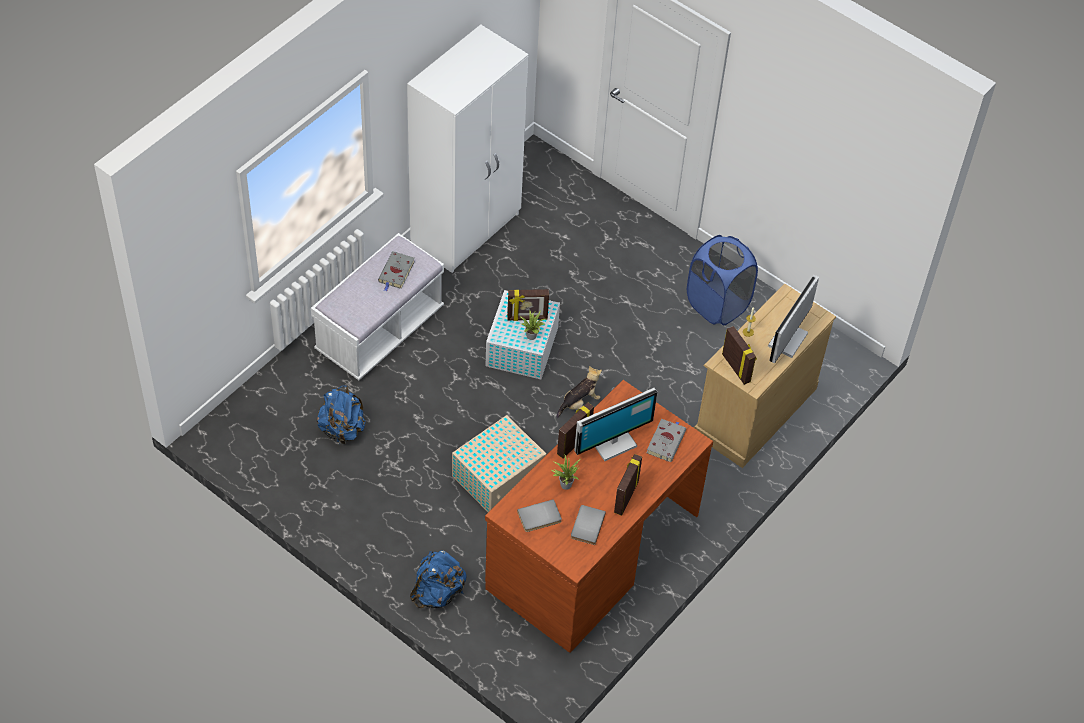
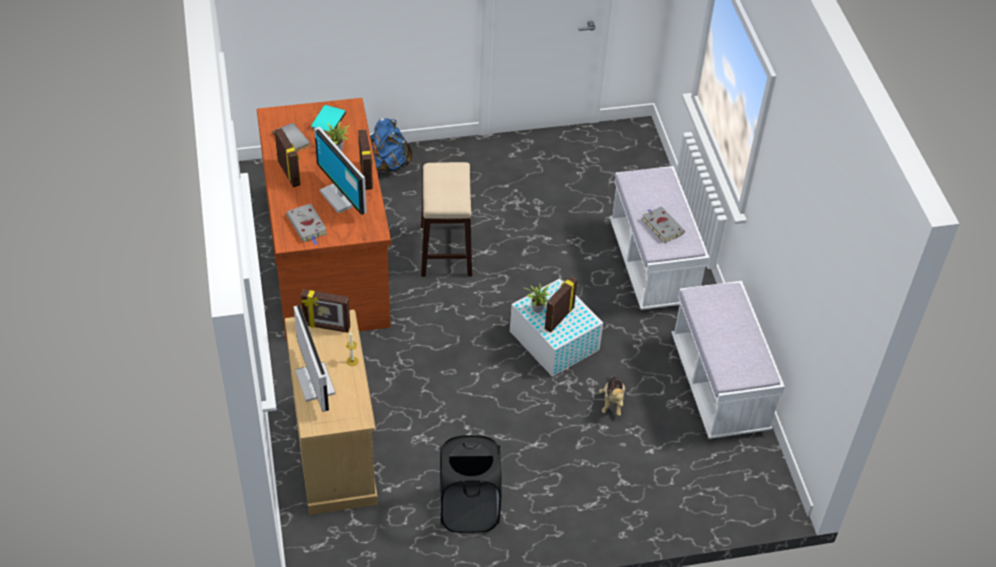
camera: 130 degrees right, 5 degrees down
(342, 429) = (576, 193): blue backpack -> none
(467, 229) = (719, 386): white wardrobe -> white bench
(499, 476) = (446, 251): beige storage box -> stool
(540, 518) = (327, 121): grey book -> turquoise book
(579, 403) = (462, 340): plush toy -> plush toy (612, 402)
(612, 442) = (342, 196): monitor -> monitor turned 45 degrees counterclockwise
(717, 304) = (469, 510): blue laundry basket -> black laundry basket

